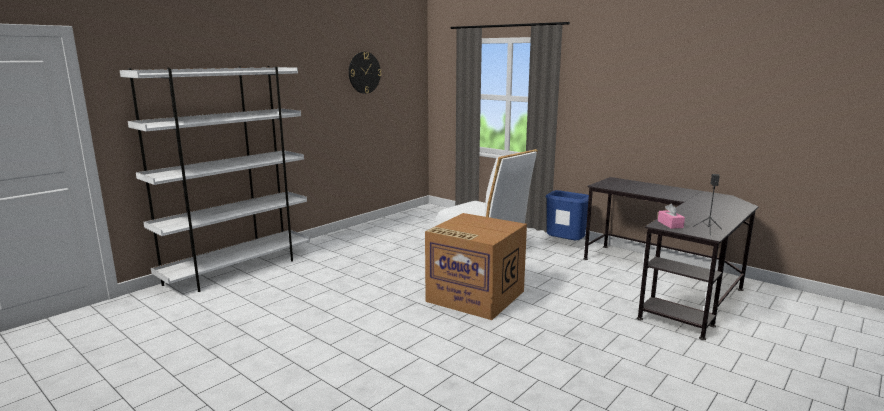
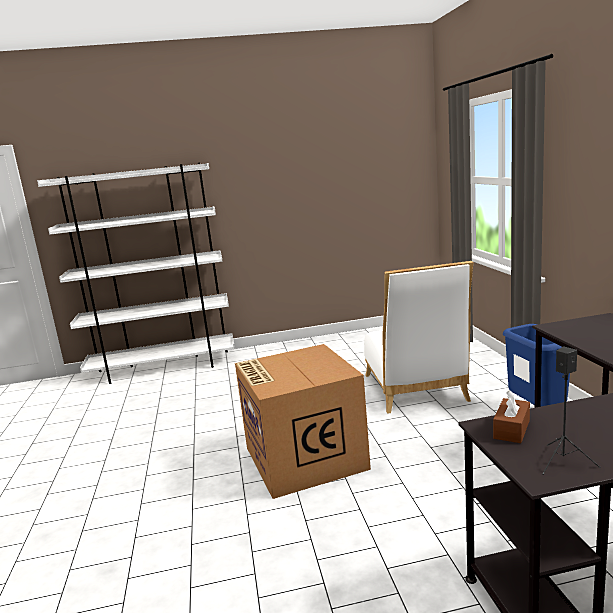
camera: 40 degrees right, 0 degrees up
(364, 72) = (330, 159): wall clock -> none
(670, 224) = (511, 429): pink tissue box -> brown tissue box

